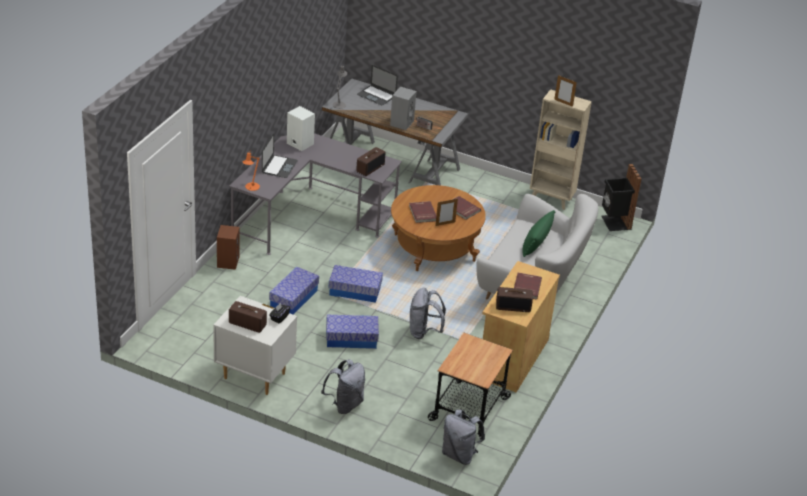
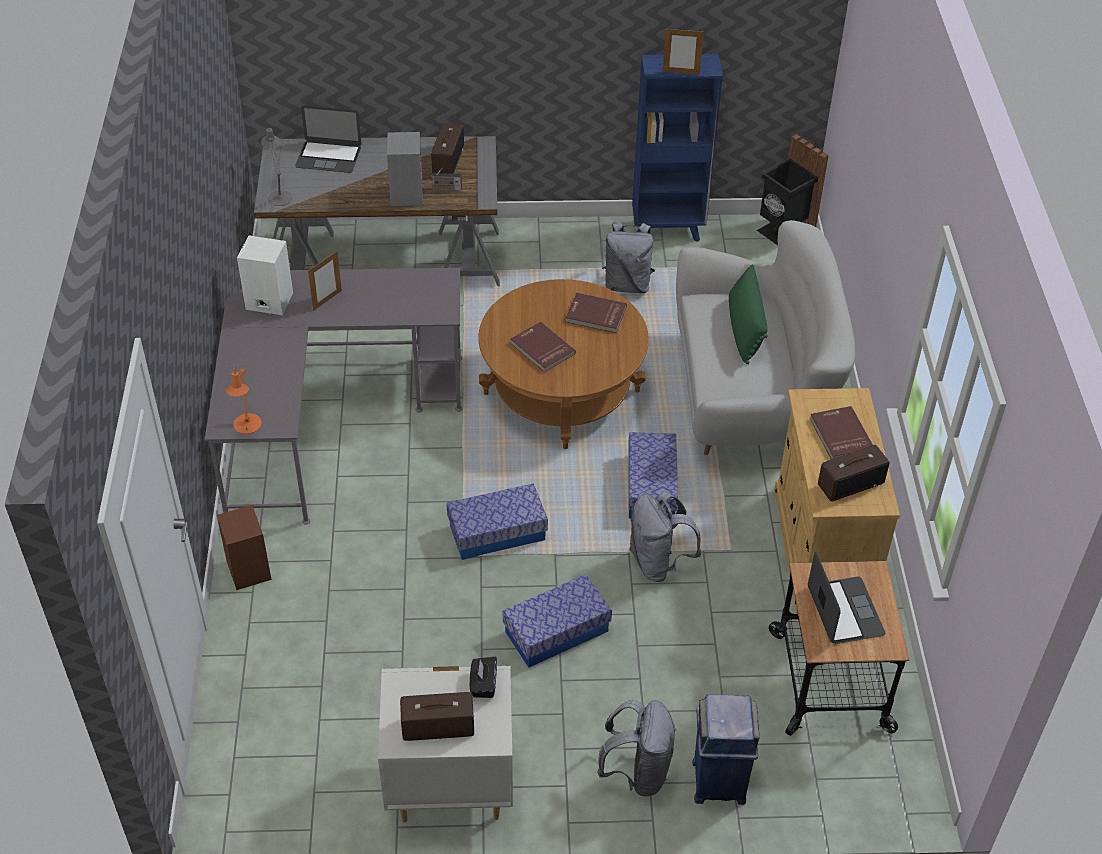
camera: 25 degrees left, 10 degrees up
(279, 166) = (266, 362): laptop -> laptop (844, 611)
(294, 298) = (409, 594): storage box -> storage box (651, 487)
(370, 168) = (419, 302): radio -> radio (447, 159)
(381, 423) = (719, 780): none -> blue trash can
(445, 224) = (591, 354): picture frame -> picture frame (327, 300)
(459, 455) = (880, 780): grey backpack -> grey backpack (627, 284)
(551, 199) = (668, 230): beige bookcase -> blue bookcase

